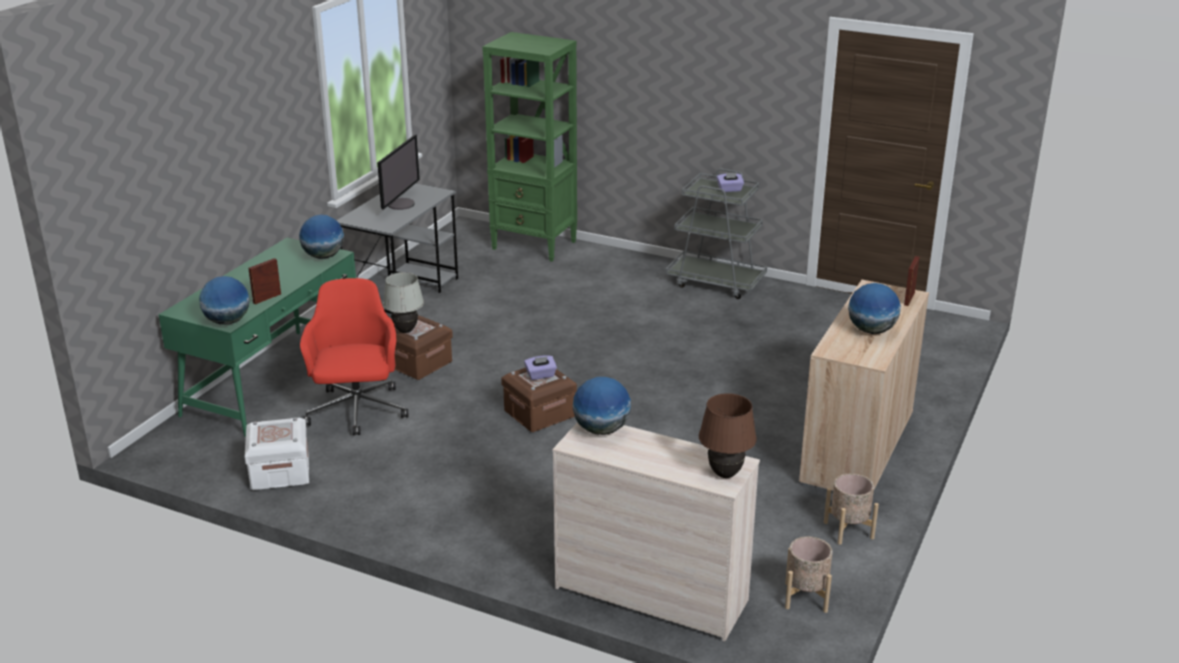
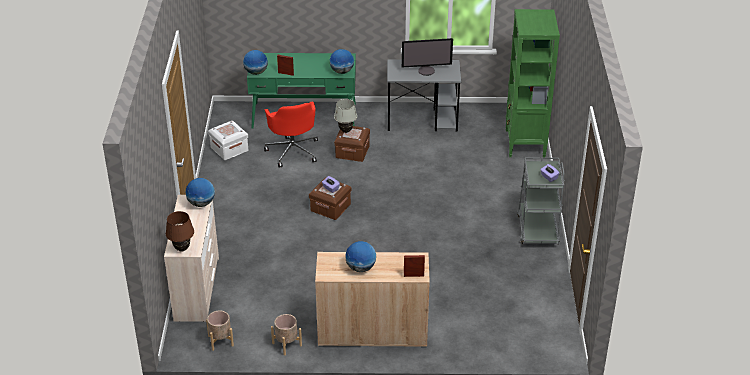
camera: 65 degrees right, 10 degrees up
(357, 412) = (293, 150): red office chair -> red office chair turned 105 degrees clockwise

